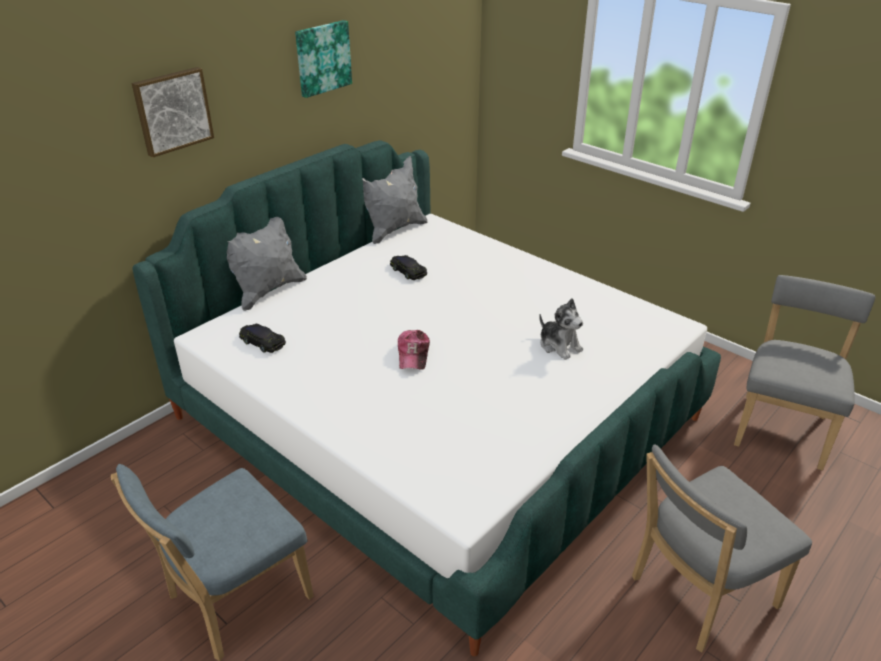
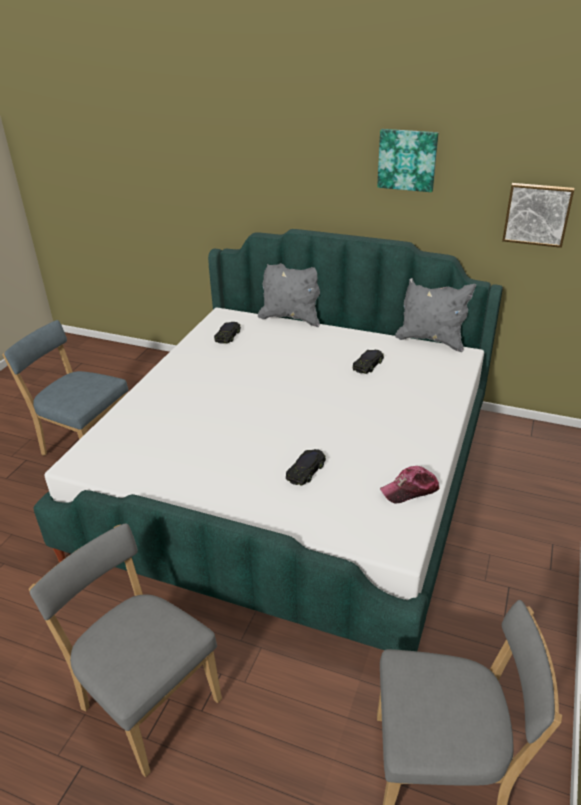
camera: 70 degrees right, 0 degrees up
(172, 111) = (265, 158): picture -> picture (537, 214)
(413, 355) = (247, 398): cap -> cap (410, 490)
(559, 346) = (306, 470): plush toy -> black toy car

